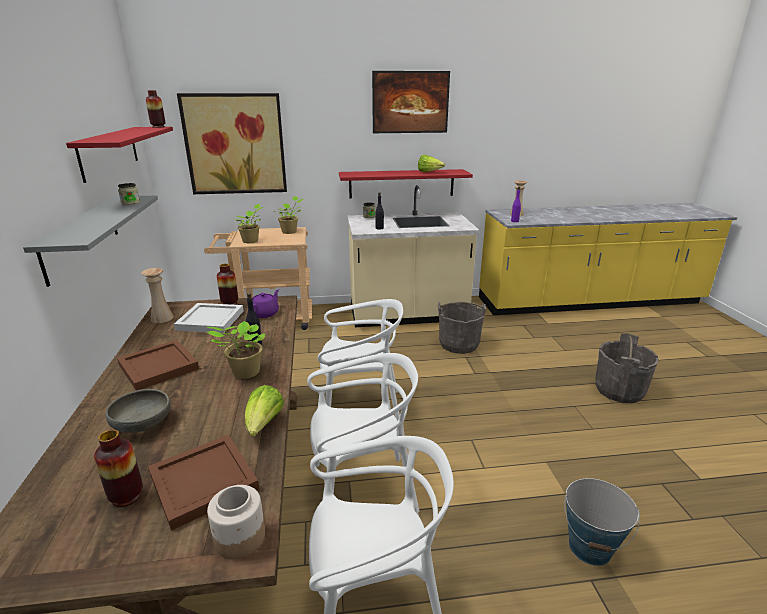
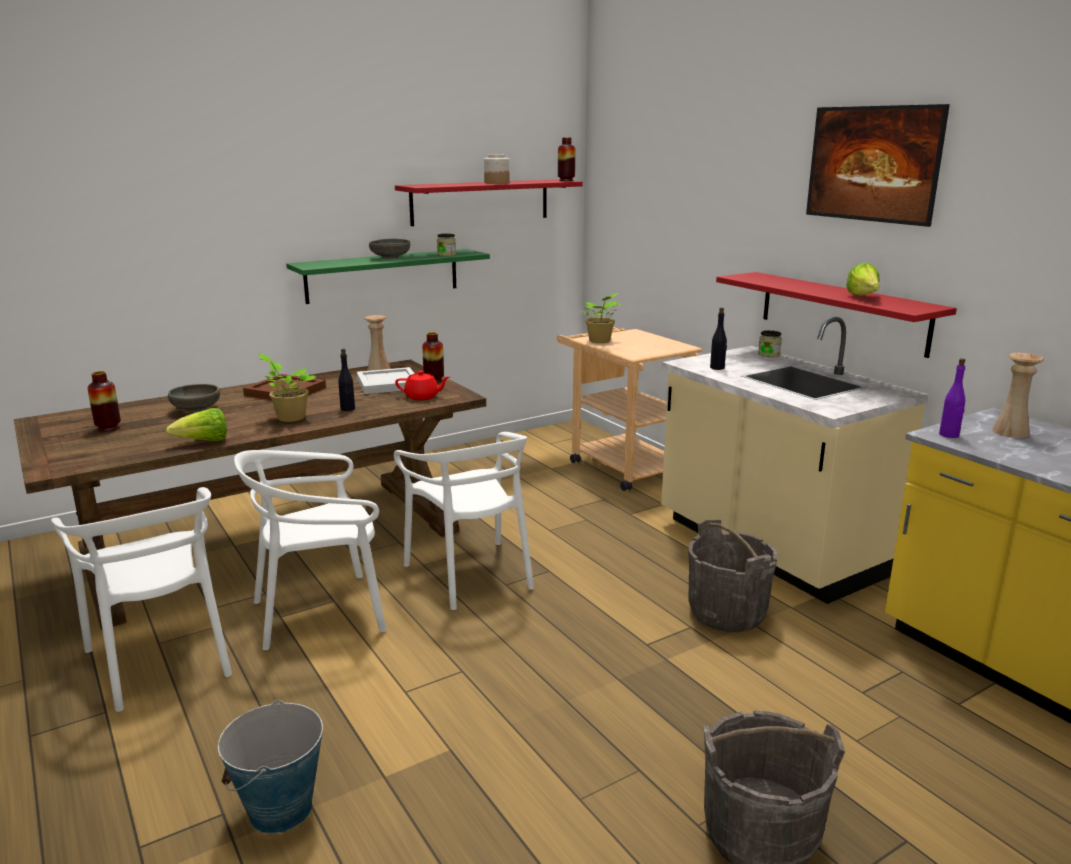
camera: 65 degrees right, 5 degrees down
(81, 237) = (383, 275): grey shelf -> green shelf
(101, 216) = (390, 258): none -> grey bowl
(202, 483) = (123, 443): brown tray -> none
(235, 144) = (652, 212): picture -> none
(239, 538) = (61, 466): jar -> jar (496, 183)
(265, 313) = (422, 397): purple teapot -> red teapot
(290, 232) = (665, 346): potted plant -> none
(362, 491) = (320, 613): white chair -> white chair turned 105 degrees clockwise

